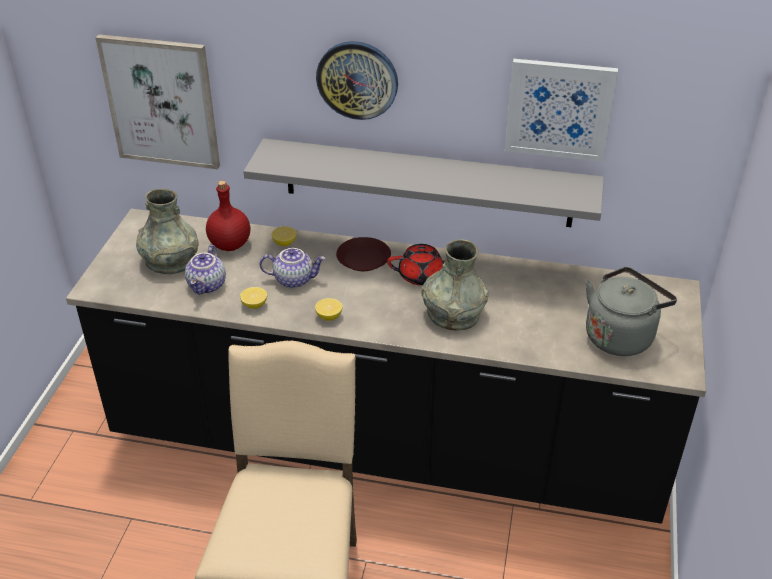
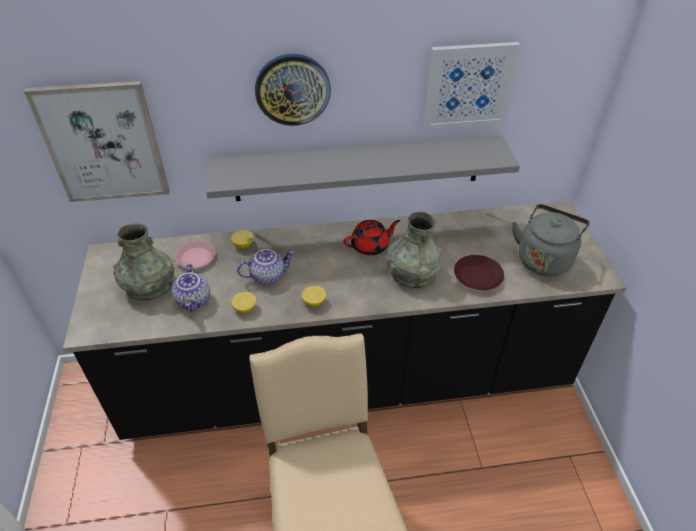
camera: 20 degrees left, 5 degrees up
(229, 245) = (196, 258): red bottle -> pink plate
(363, 259) = (316, 243): brown plate -> brown plate (477, 277)

